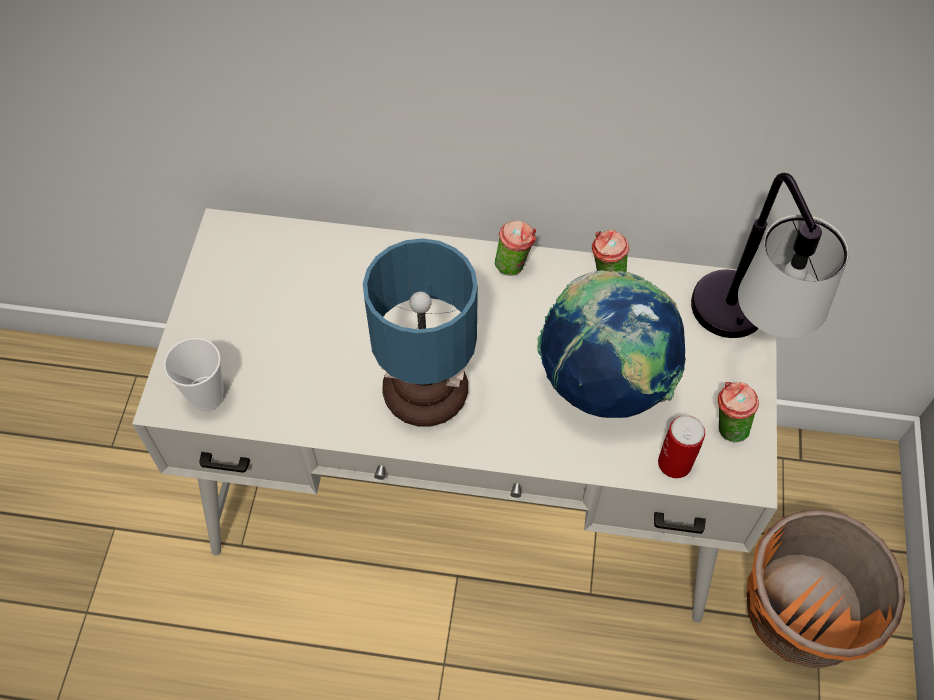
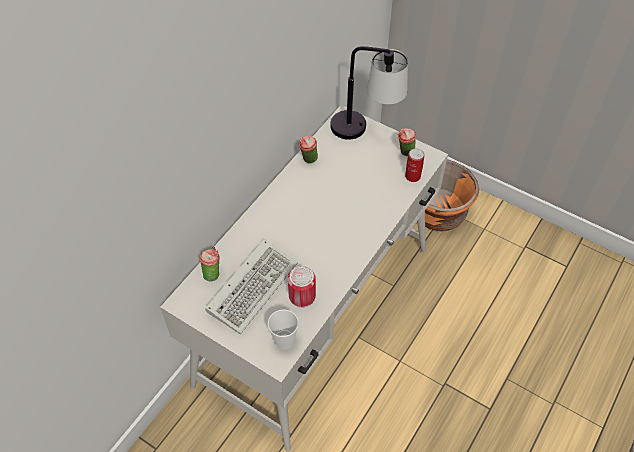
camera: 65 degrees left, 5 degrees down
(296, 308) = (253, 285): none -> keyboard
(307, 386) = (302, 296): none -> can
(429, 392) = (332, 248): table lamp -> none
(514, 266) = (281, 190): cup -> cup (212, 273)
(605, 383) = (362, 183): globe -> none

